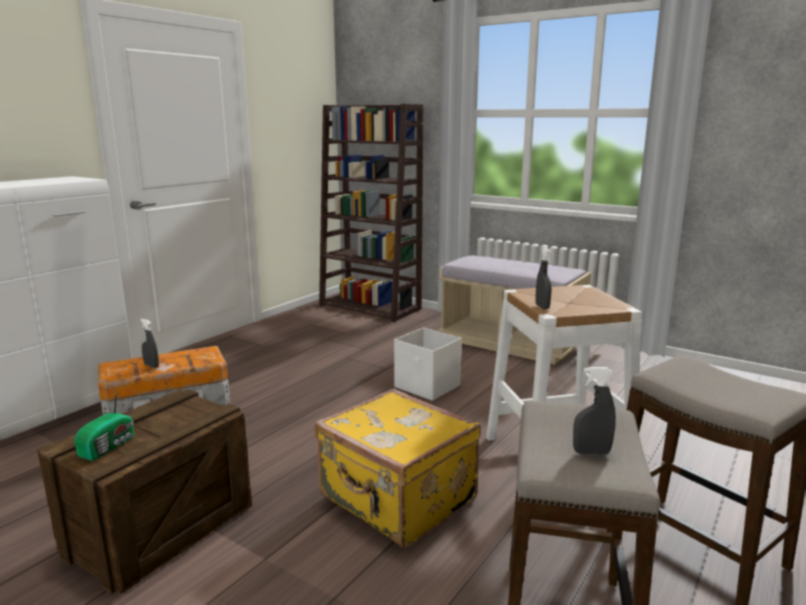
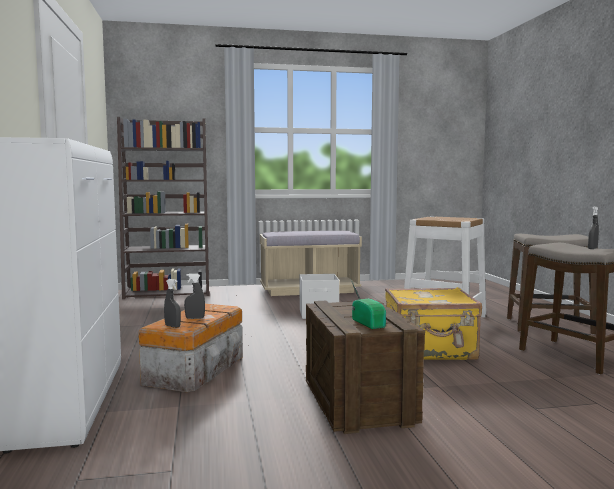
camera: 45 degrees left, 10 degrees down
(542, 307) = (451, 220): grey spray bottle -> grey spray bottle (172, 326)

